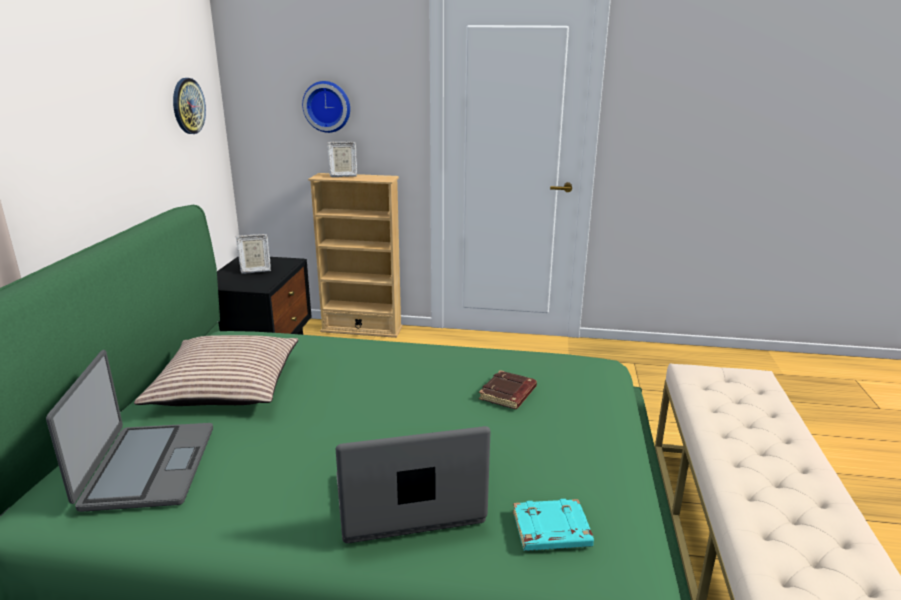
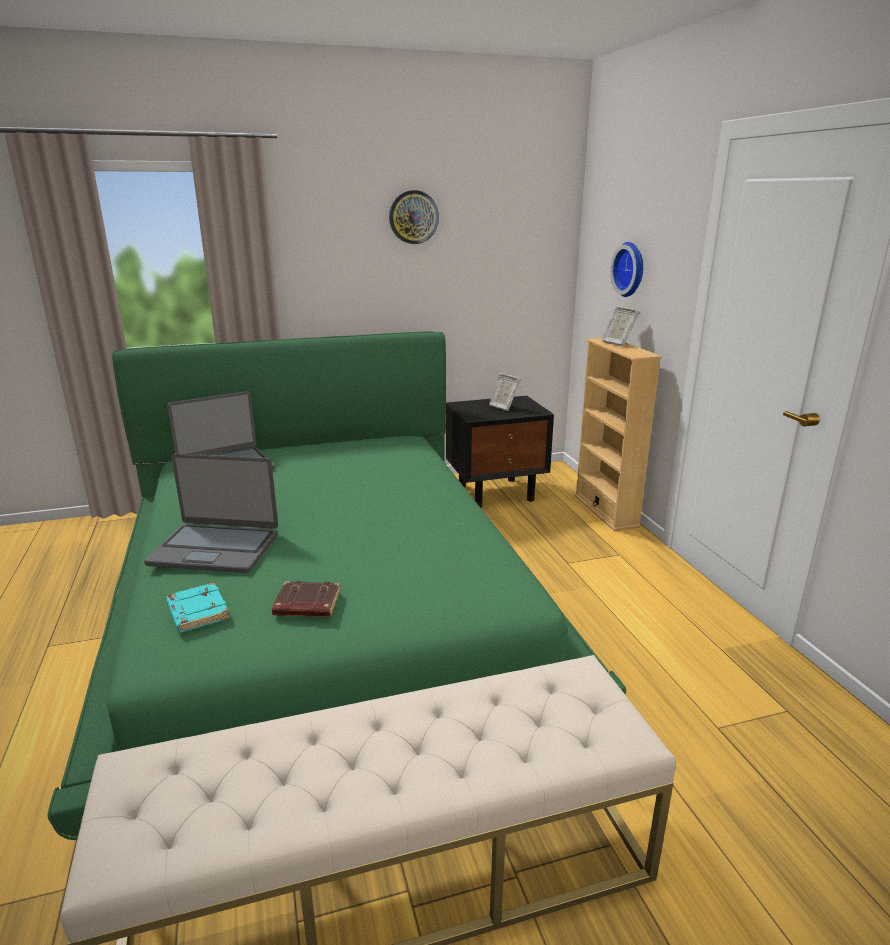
camera: 65 degrees right, 0 degrees up
(188, 106) = (518, 255): wall clock -> wall clock (413, 217)
(226, 386) = (330, 457): pillow -> none
(408, 502) = (215, 548): laptop -> laptop turned 135 degrees clockwise
(508, 394) = (397, 556): brown book -> brown book (306, 605)

